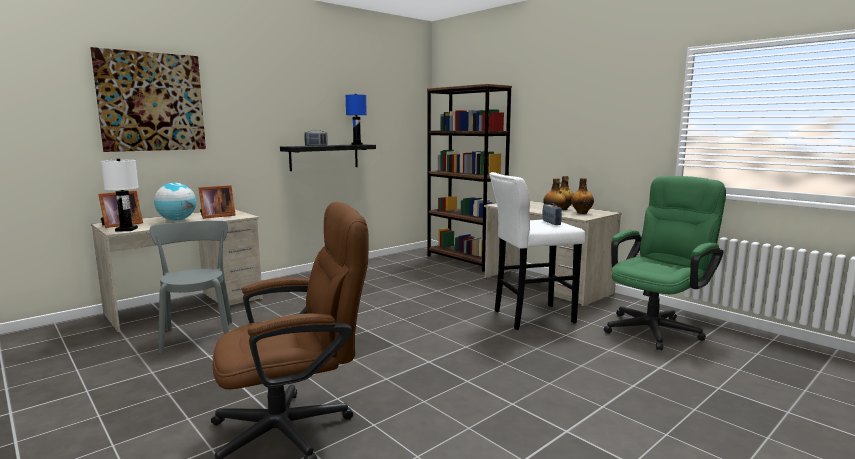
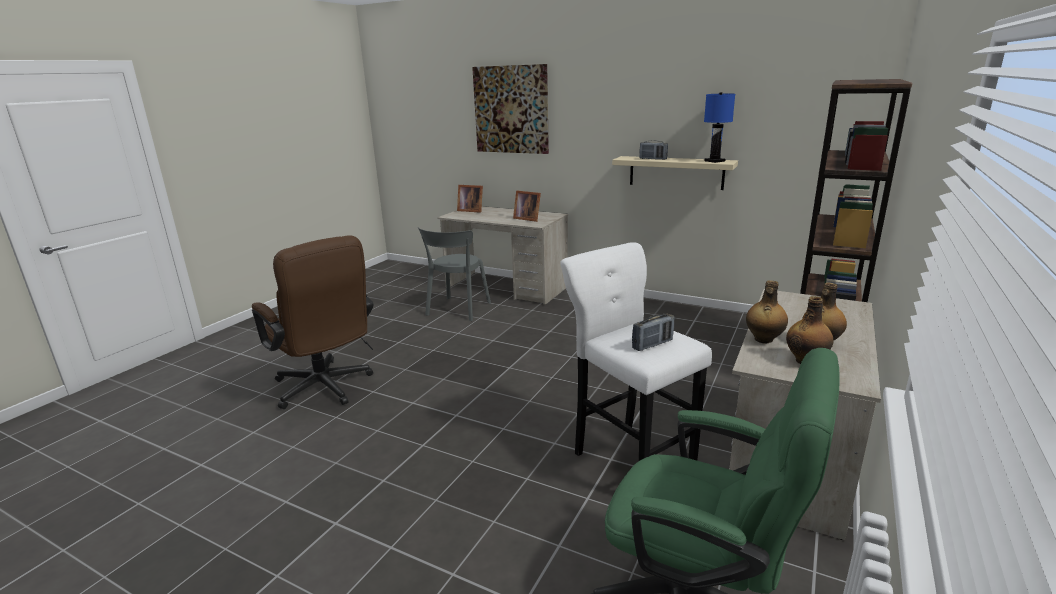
camera: 70 degrees right, 10 degrees up
(126, 229) = (456, 216): white table lamp -> none
(177, 220) = (500, 215): globe -> none
(198, 335) = (457, 310): grey chair -> grey chair turned 150 degrees clockwise
(324, 157) = (676, 172): black shelf -> beige shelf

